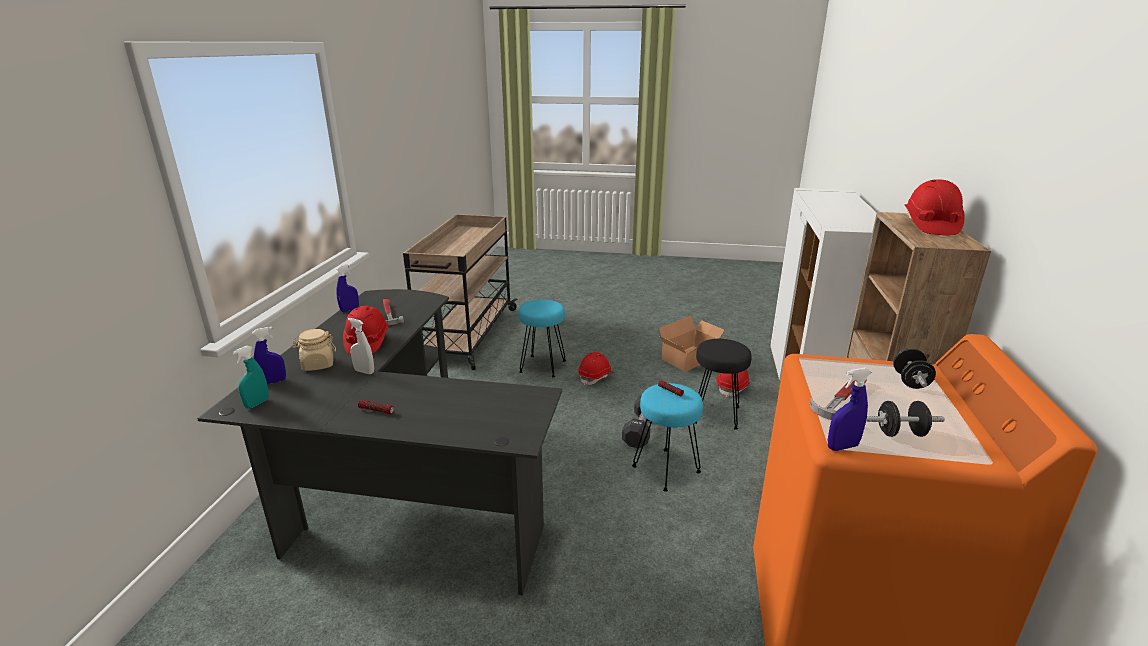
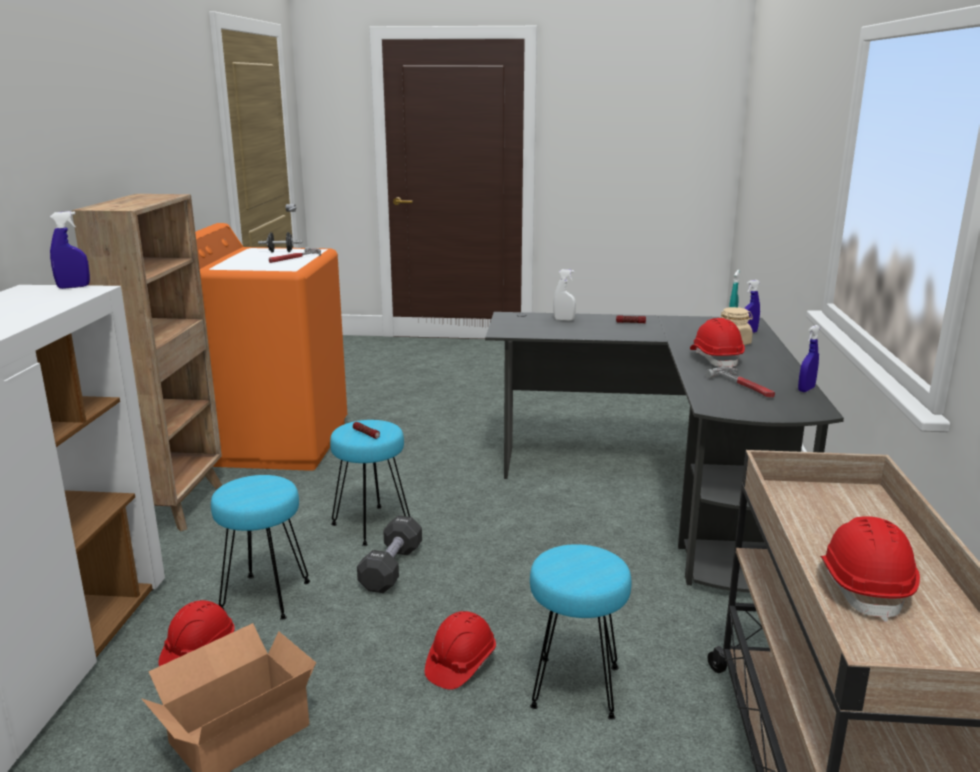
camera: 175 degrees right, 5 degrees down
(364, 371) = (678, 340): white spray bottle -> white spray bottle (564, 320)
(716, 414) = (265, 597): black stool -> turquoise stool
(842, 447) = (320, 249): blue spray bottle -> blue spray bottle (73, 287)
(910, 381) = (234, 264): black dumbbell -> none
(930, 226) = (125, 202): red hard hat -> red hard hat (864, 587)

